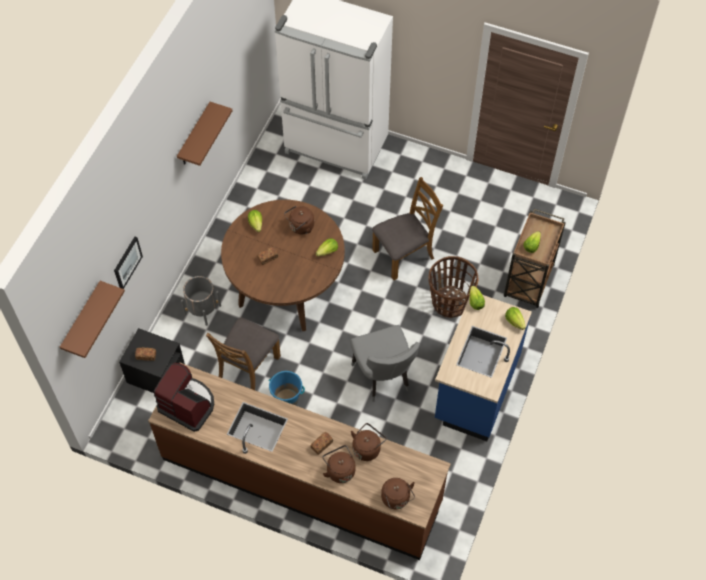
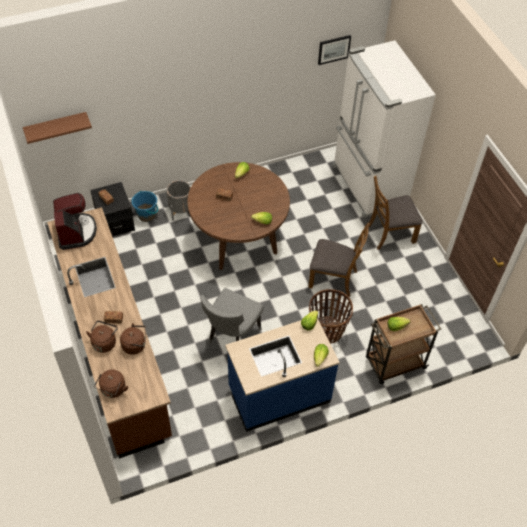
camera: 45 degrees right, 5 degrees down
(127, 262) = (124, 123): picture -> picture (334, 49)
(194, 136) = (240, 83): brown shelf -> none
(248, 367) = (165, 261): brown chair -> brown chair (390, 233)
(287, 398) = (164, 297): blue bucket -> blue bucket (146, 215)
(300, 227) = (264, 196): brown kettle -> none

